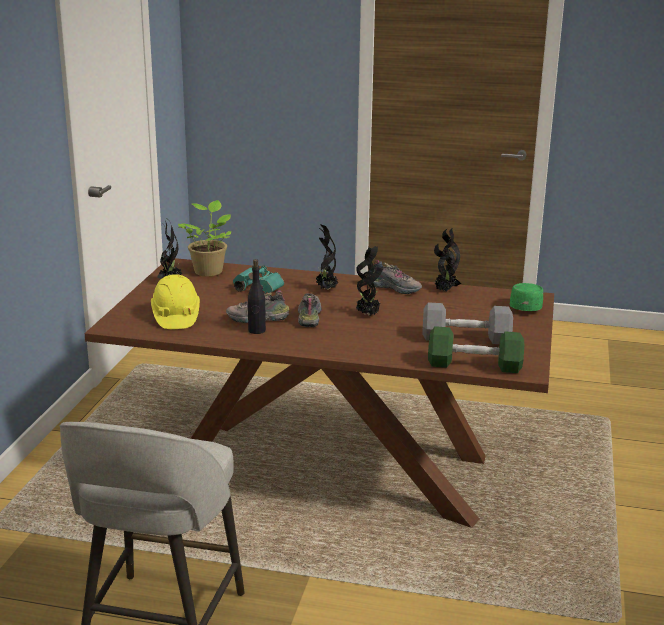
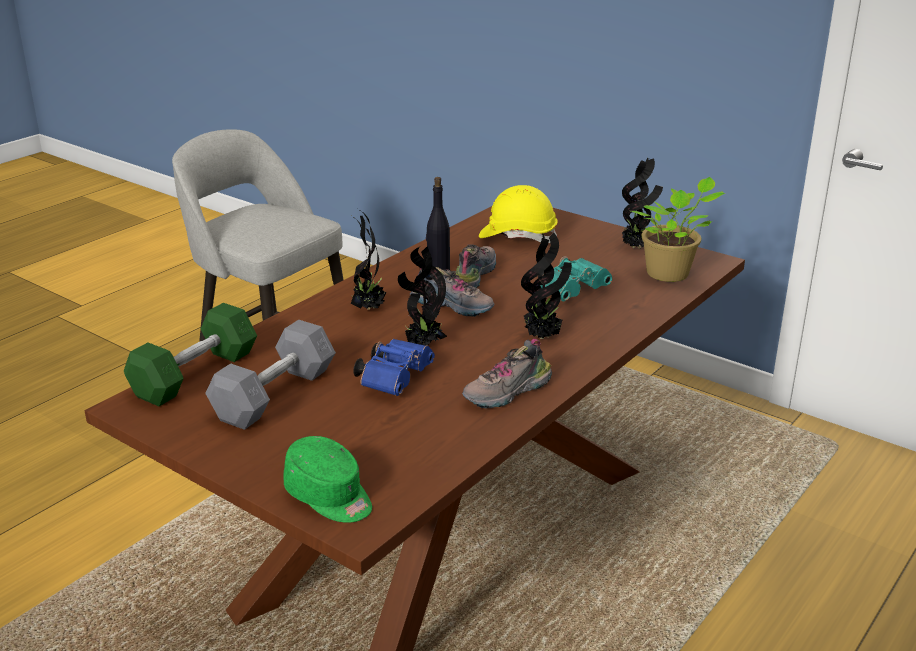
camera: 115 degrees right, 5 degrees up
(412, 314) = (395, 378): none -> blue binoculars
(445, 290) = (464, 436): potted plant -> potted plant (368, 308)

